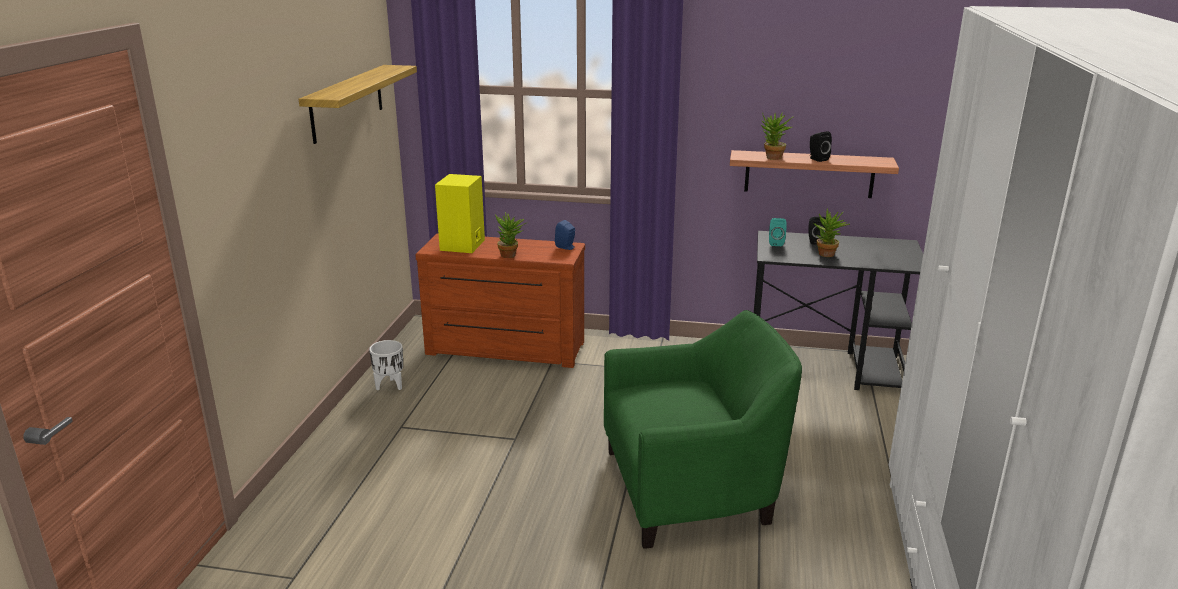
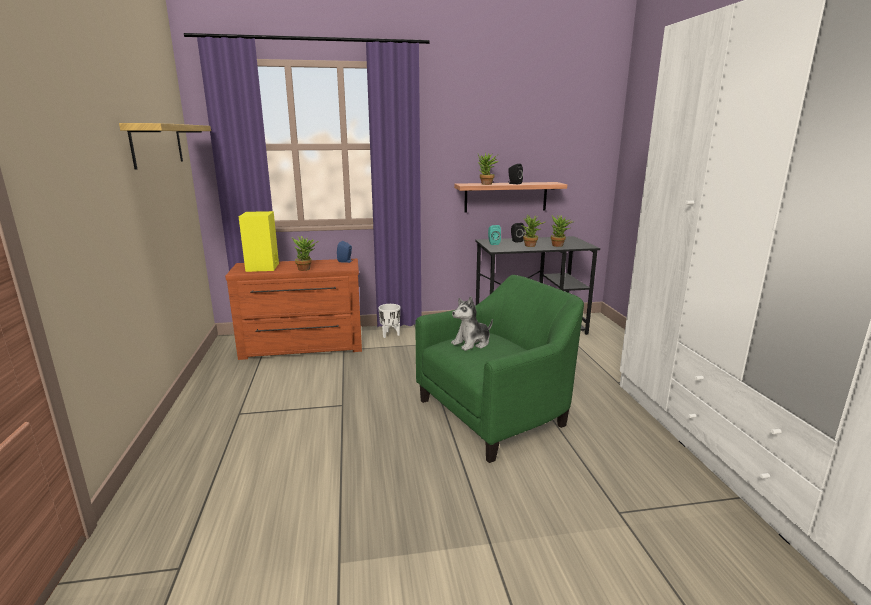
camera: 20 degrees left, 5 degrees down
(390, 385) = (216, 385): white planter -> white planter (390, 334)
(664, 396) = (472, 343): none -> plush toy
(871, 260) = (559, 246): none -> potted plant

